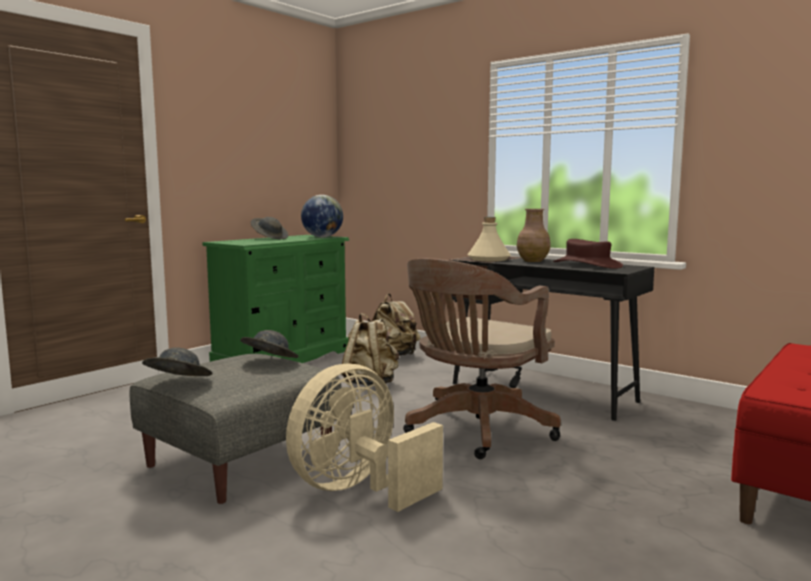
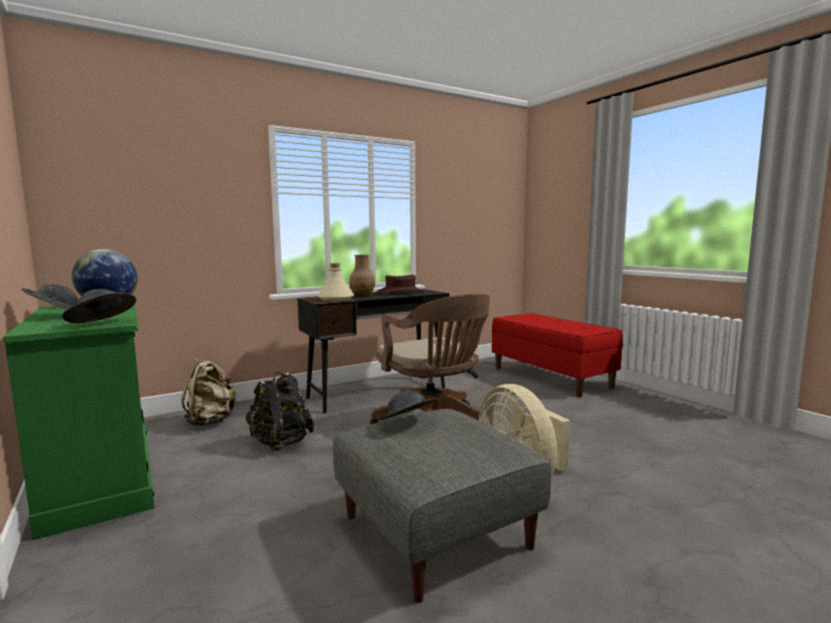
camera: 70 degrees left, 0 degrees up
(177, 384) = (466, 468): grey hat -> grey hat (102, 324)
(370, 383) = (280, 443): beige backpack -> black backpack

